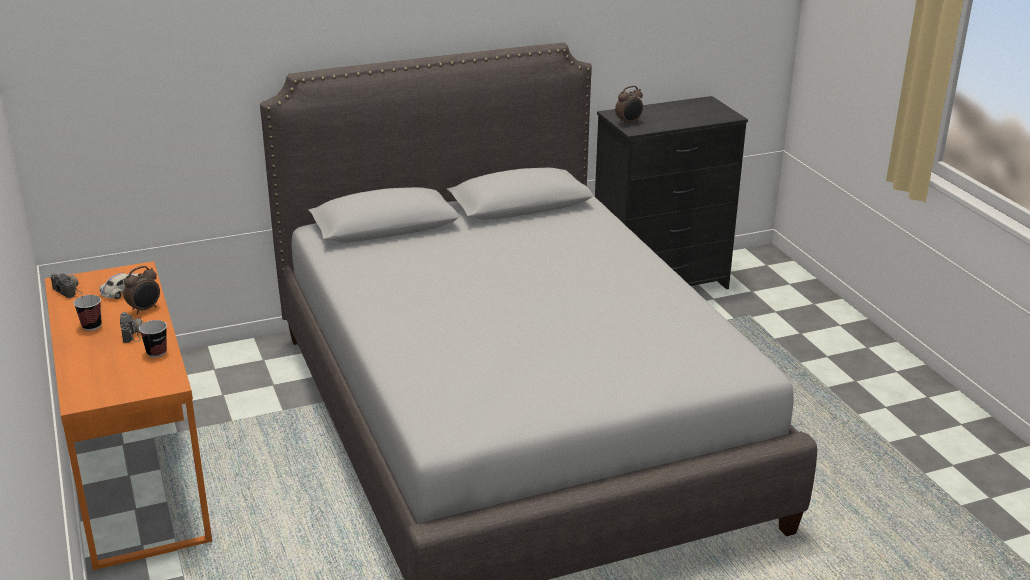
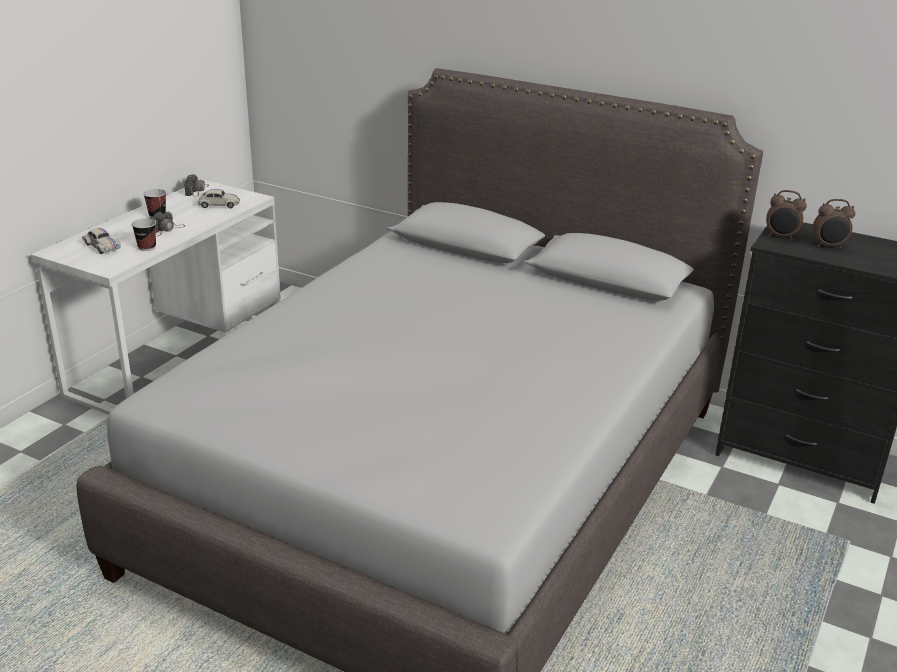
camera: 50 degrees right, 0 degrees up
(113, 373) = (102, 246): none -> white toy car
(138, 476) = (179, 359): orange desk -> white desk
(145, 309) = (201, 220): alarm clock -> alarm clock (829, 246)

